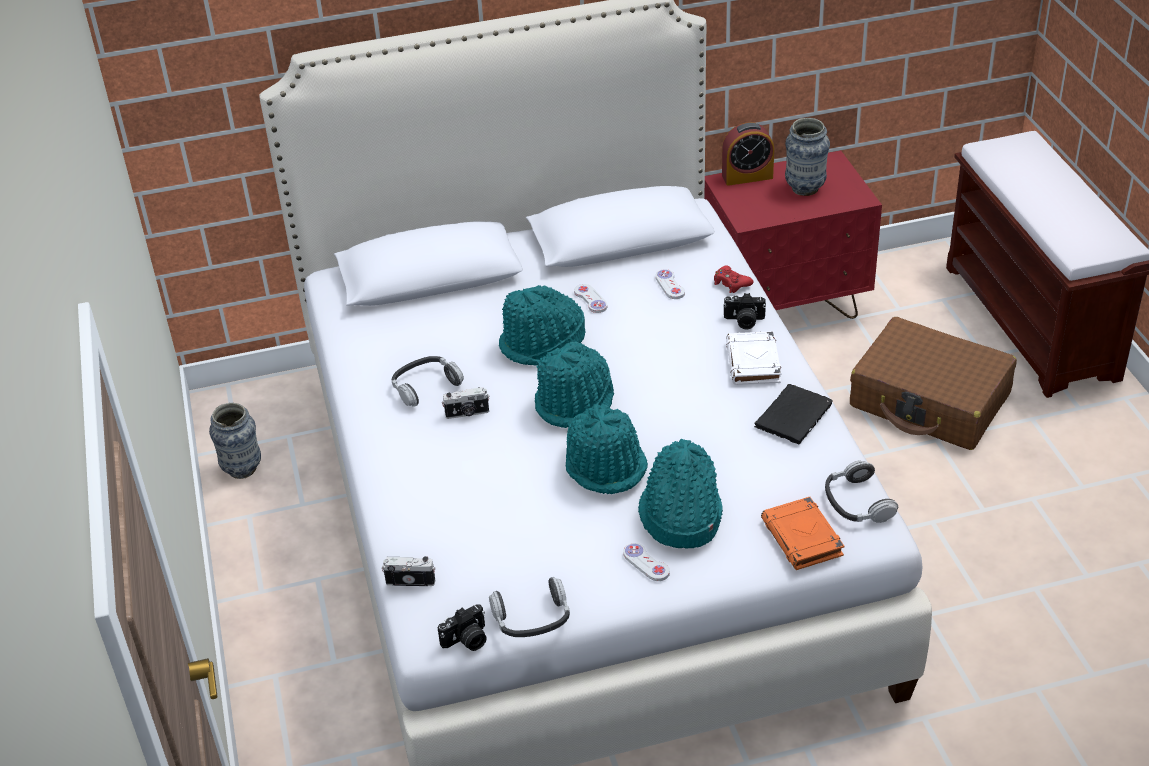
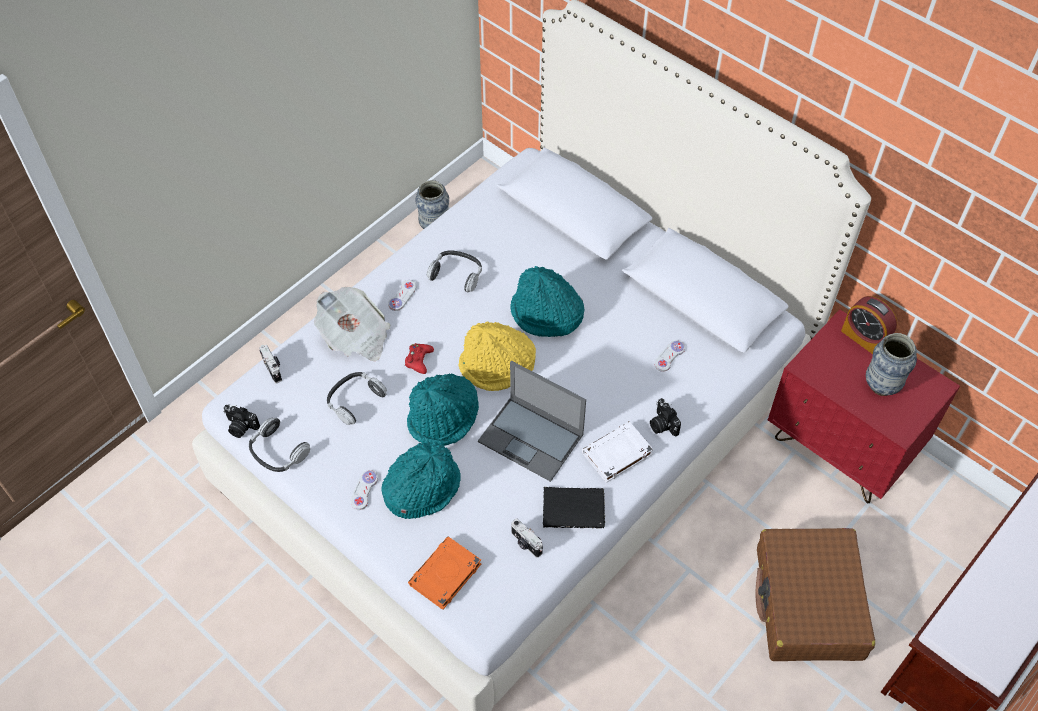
camera: 55 degrees right, 15 degrees up
(432, 494) = (355, 336): none -> newspaper
(467, 414) = (444, 312): camera -> camera (525, 543)
(575, 401) = (497, 366): turquoise hat -> yellow hat
(590, 299) = (616, 317): white game controller -> white game controller (402, 296)
(686, 412) = (532, 438): none -> laptop
(731, 283) = (702, 394): red game controller -> red game controller (418, 360)
(857, 502) = (506, 594): headphones -> headphones (355, 400)

